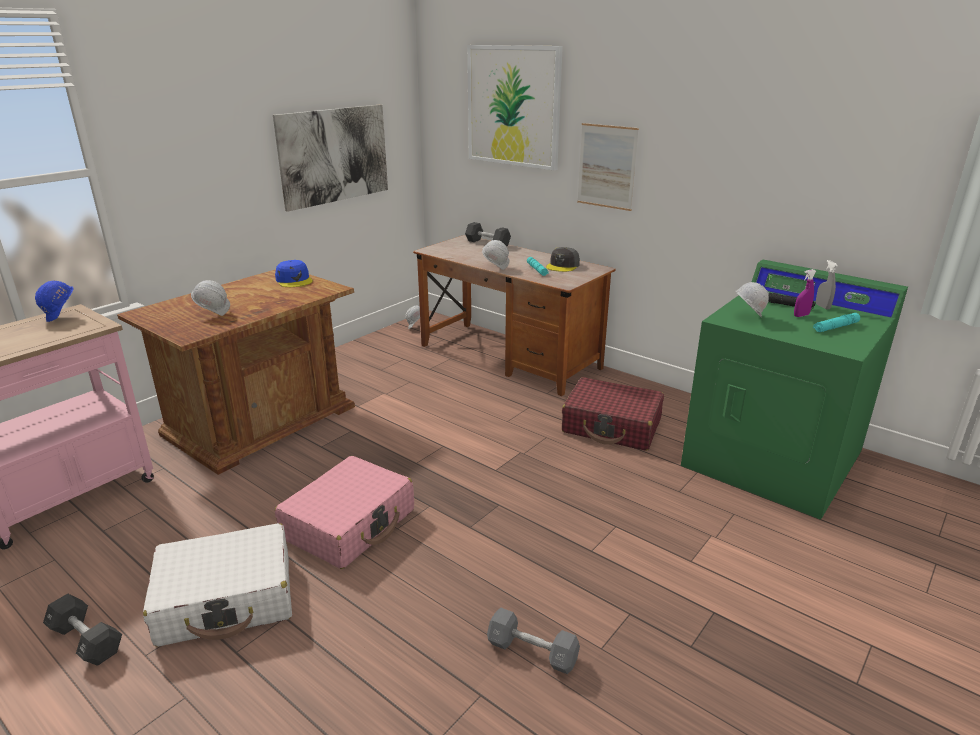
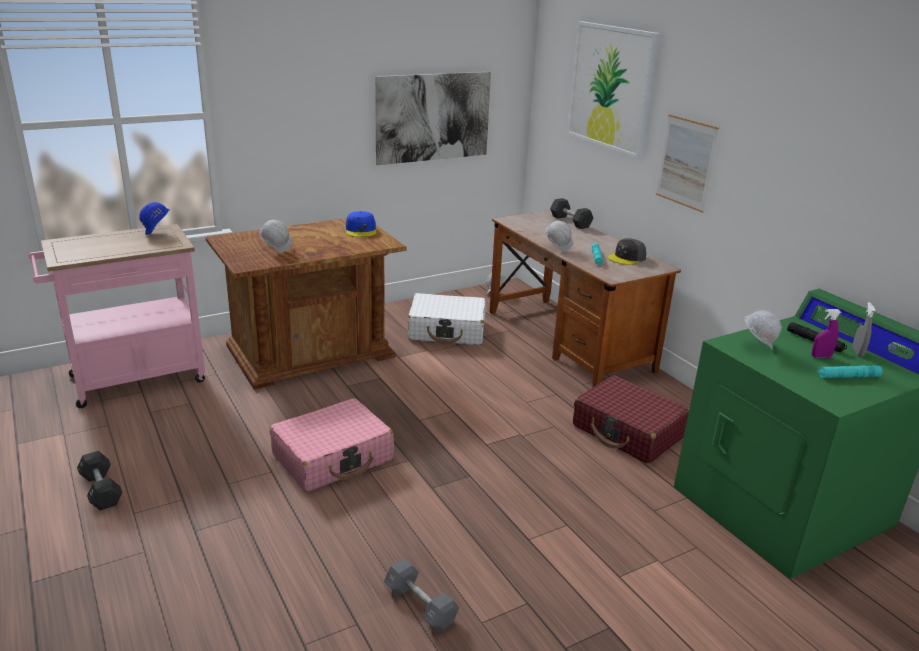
camera: 20 degrees right, 0 degrees up
(227, 599) = (209, 489): white suitcase -> white suitcase (447, 330)

